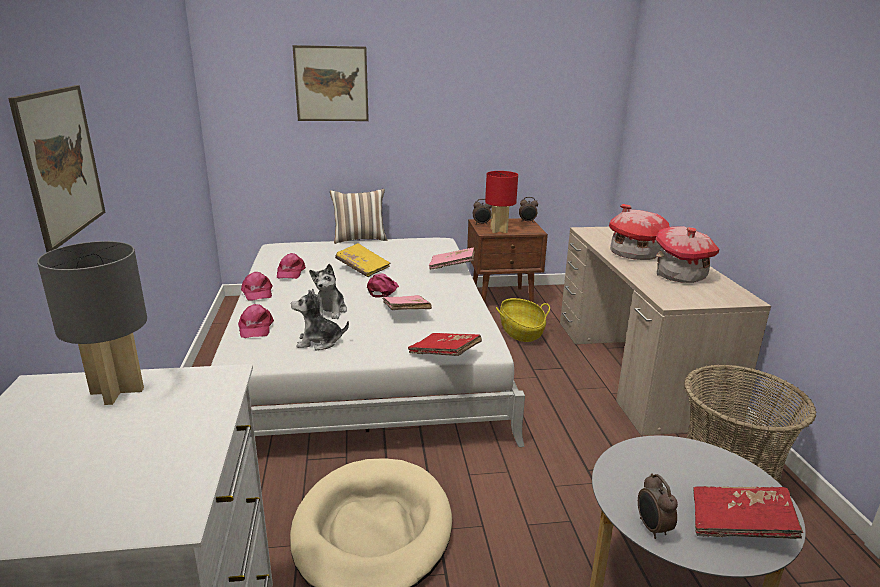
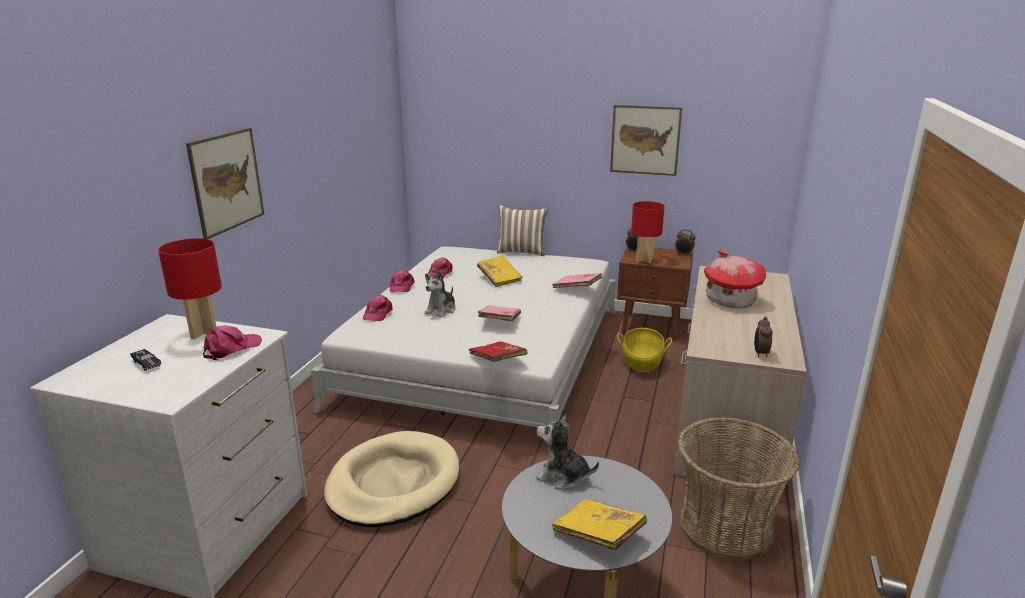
camera: 25 degrees right, 0 degrees up
(61, 463) = (146, 363): none -> black toy car
(117, 391) = (203, 332): grey table lamp -> red table lamp
(319, 342) = (412, 332): plush toy -> plush toy (563, 476)
(331, 84) = (507, 111): picture -> picture (645, 140)
(383, 290) = (497, 300): pink cap -> pink cap (231, 348)
(652, 528) = (526, 516): alarm clock -> alarm clock (760, 353)
(680, 275) = (749, 328): toy house -> none
(739, 525) = (598, 535): red book -> yellow book

